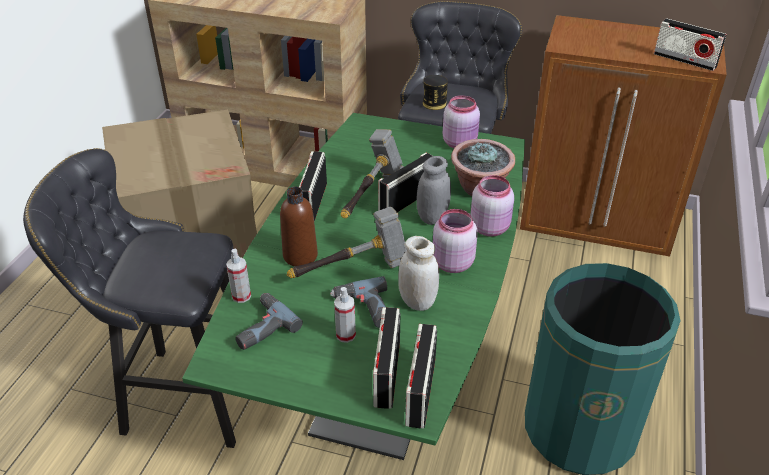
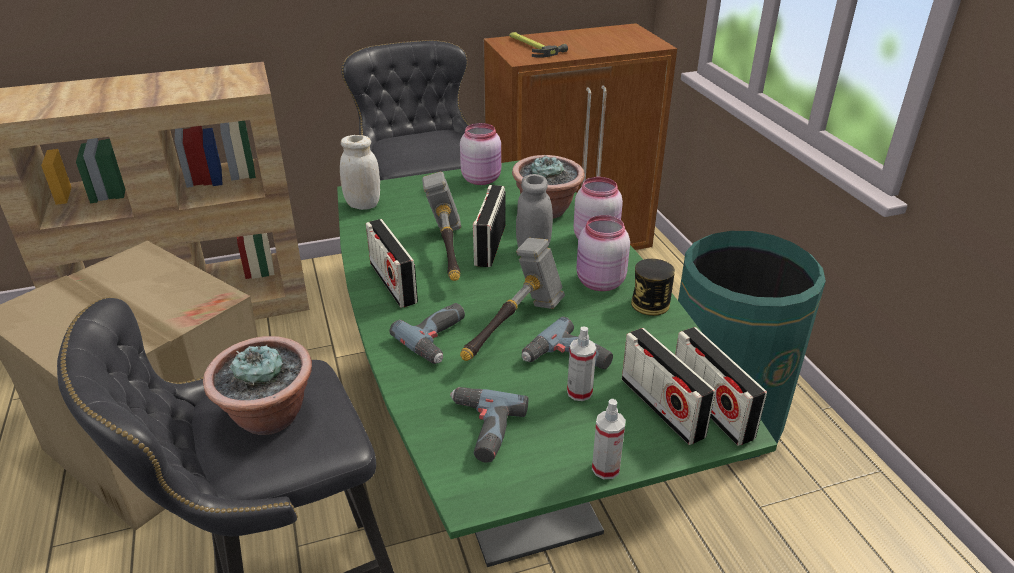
camera: 35 degrees left, 5 degrees down
(163, 260) = (269, 417): none -> potted plant
(241, 296) = (420, 409): spray bottle -> spray bottle (605, 468)
(300, 256) = (440, 339): brown bottle -> power drill
(417, 301) = (610, 329): white jar -> white jar (363, 205)
(434, 104) = (413, 155): can -> can (650, 304)
(588, 35) = (532, 46): none -> hammer
(684, 60) = (634, 46): radio -> none

